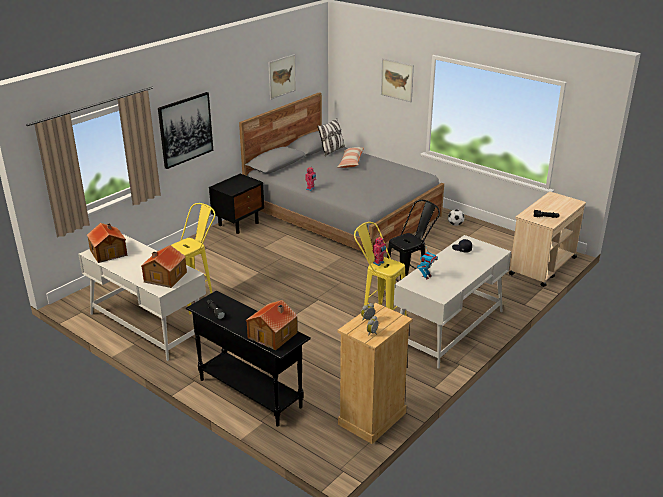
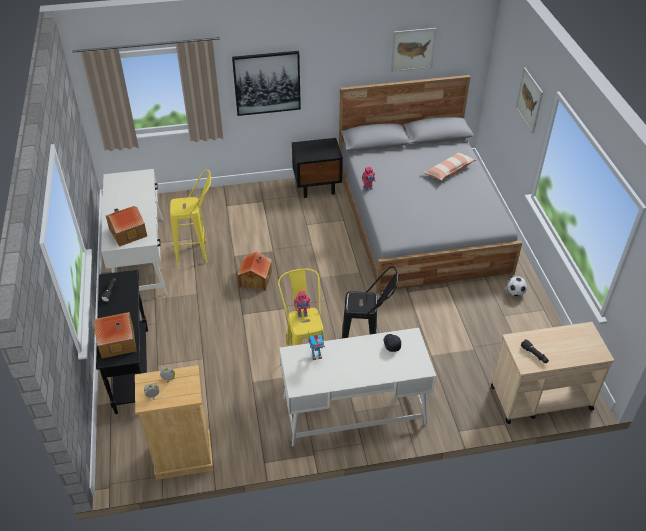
camera: 40 degrees right, 15 degrees up
(109, 252) = (123, 184): toy house -> toy house (256, 278)
(332, 151) = (449, 147): pillow -> none

